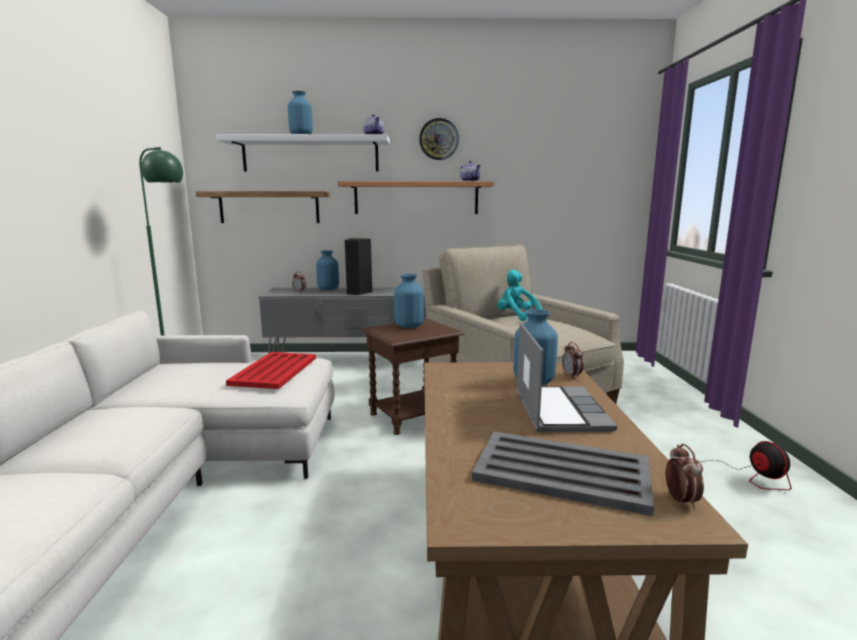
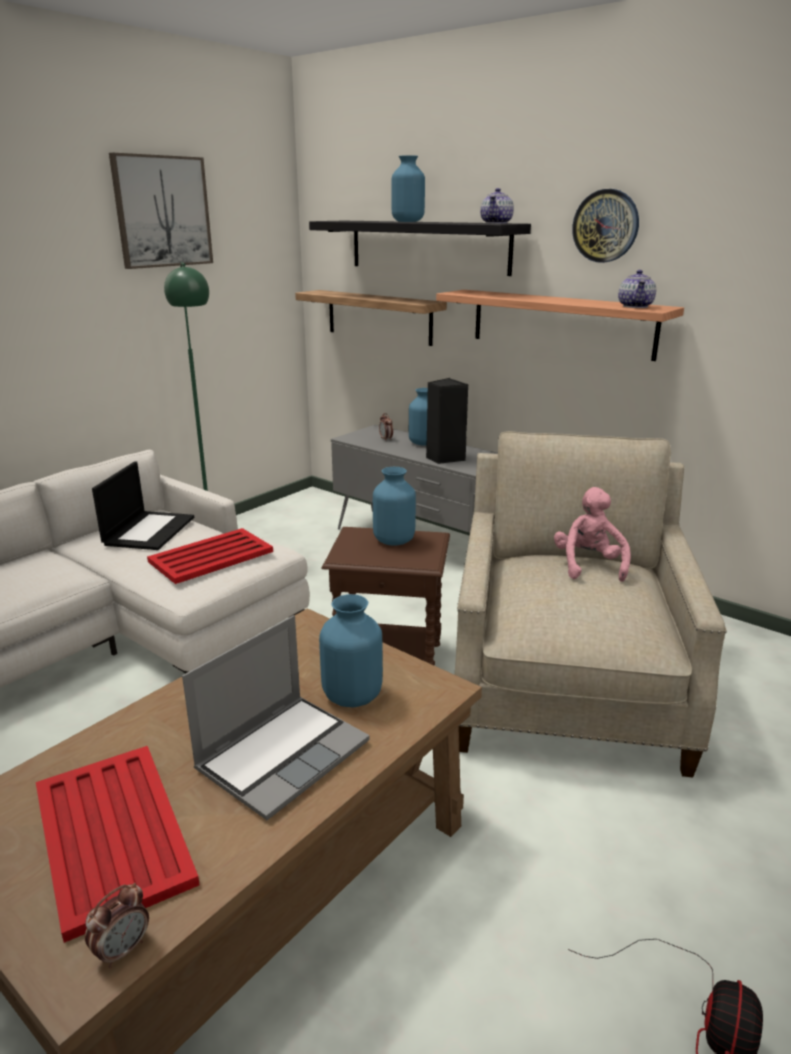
camera: 40 degrees right, 10 degrees up
(104, 110) = (162, 212): none -> picture
(185, 372) = (149, 530): none -> laptop
(310, 155) = (428, 246): white shelf -> black shelf
(517, 316) = (588, 565): turquoise plush toy -> pink plush toy
(564, 472) = (112, 836): grey tray -> red tray
(571, 376) = (418, 709): alarm clock -> none

